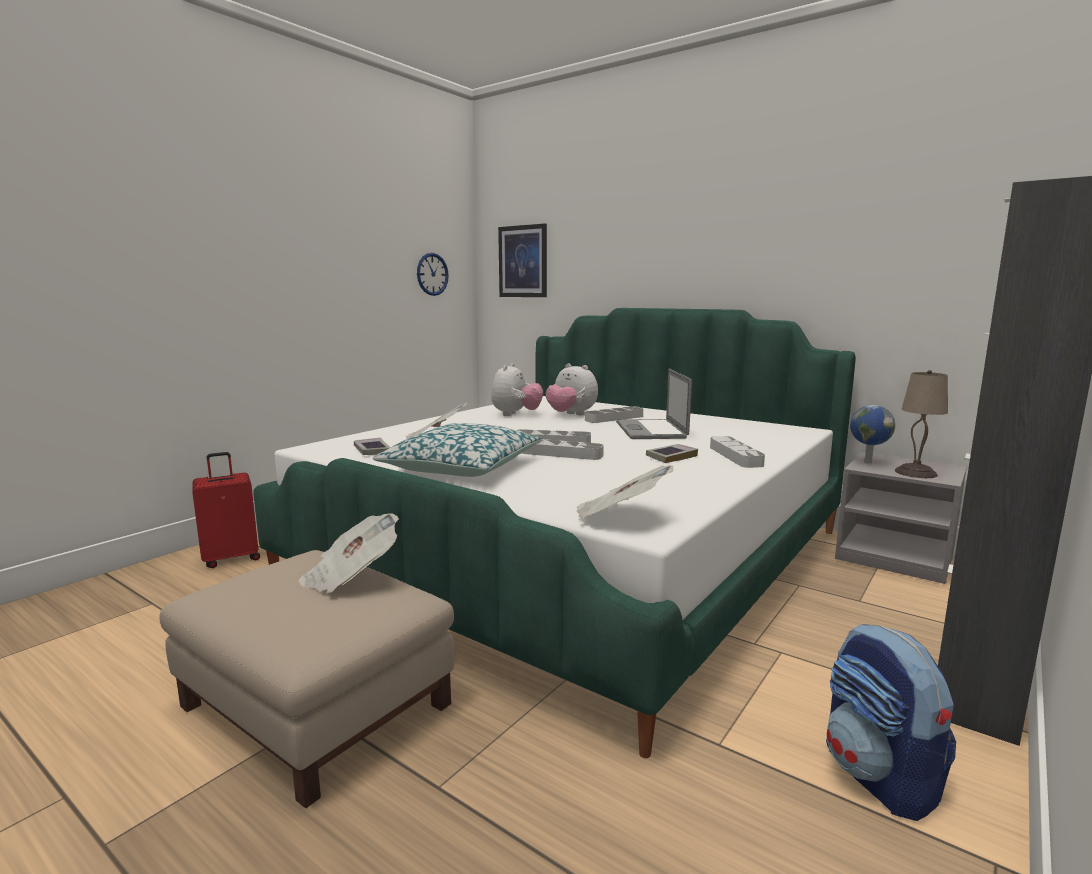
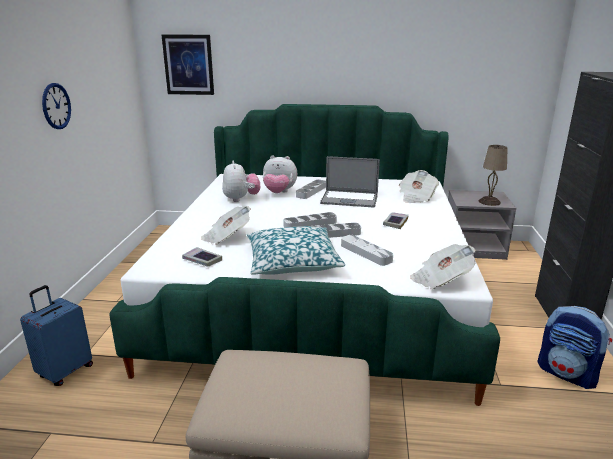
camera: 30 degrees left, 10 degrees up
(231, 558) = (65, 371): red suitcase -> blue suitcase
(351, 576) = (298, 363): newspaper -> newspaper (416, 197)
(432, 274) = (116, 81): wall clock -> wall clock (56, 106)
(650, 430) = (349, 199): laptop -> laptop turned 45 degrees counterclockwise
(735, 456) = (425, 214): grey tray -> grey tray (366, 253)
(867, 462) = (461, 198): globe -> none

